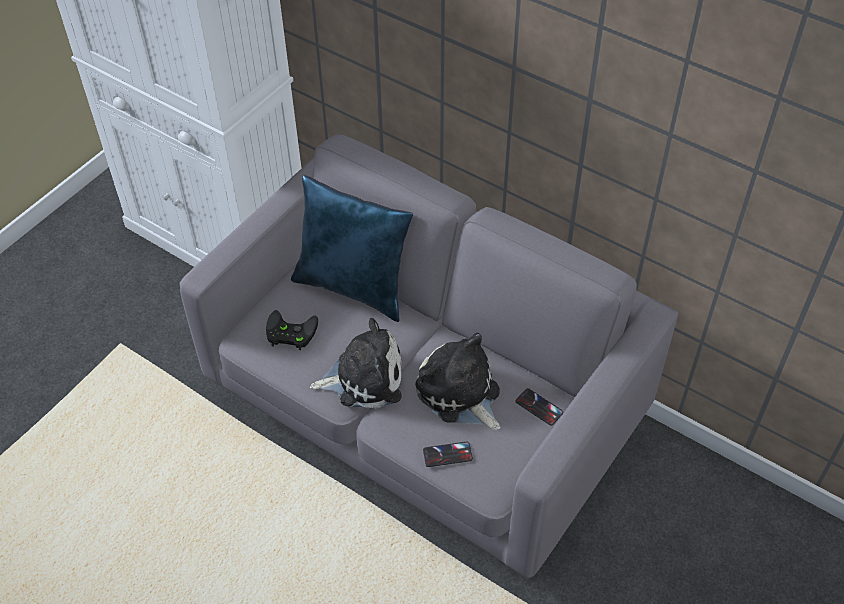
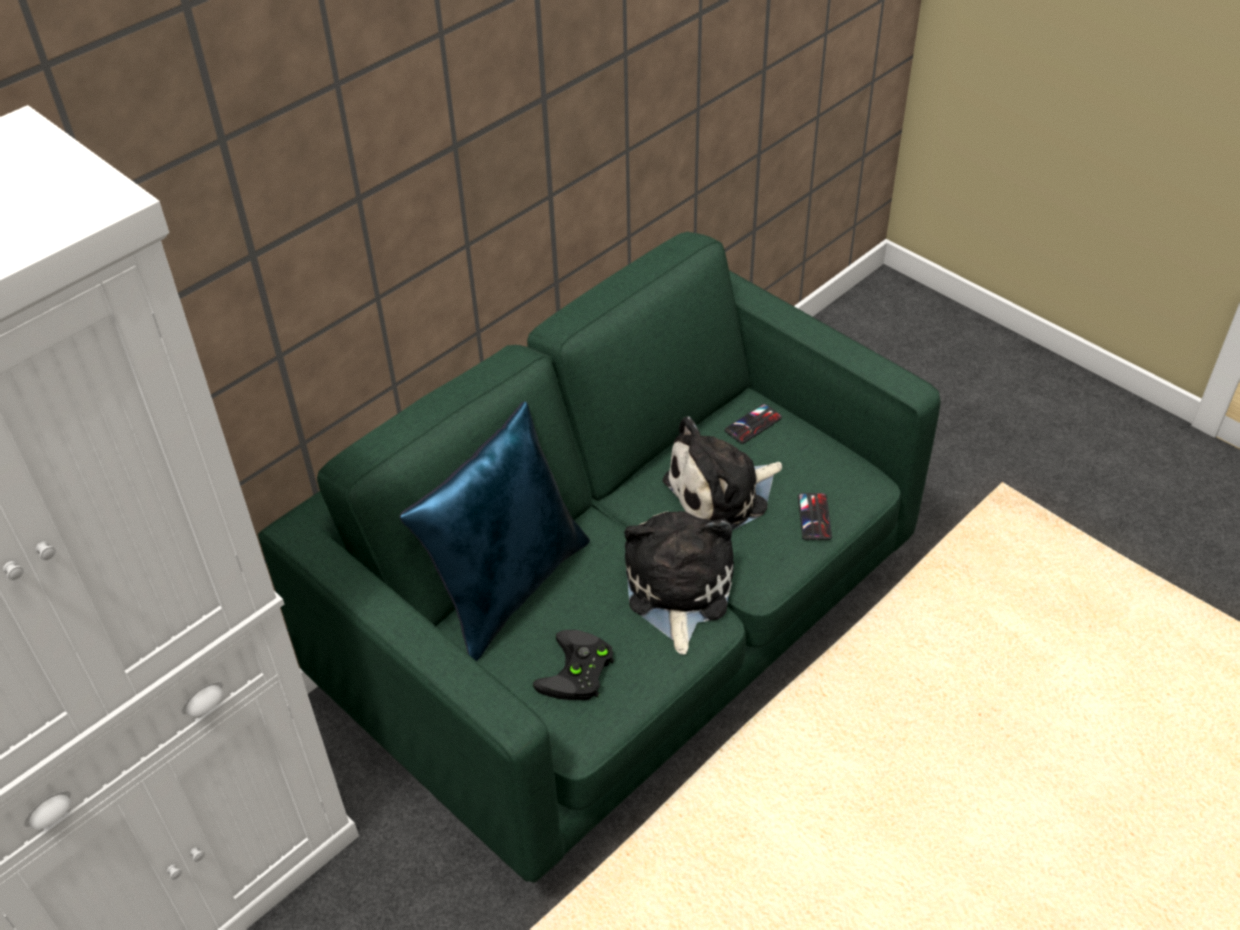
camera: 80 degrees left, 5 degrees down
(424, 414) = (625, 636): grey sofa -> green sofa

